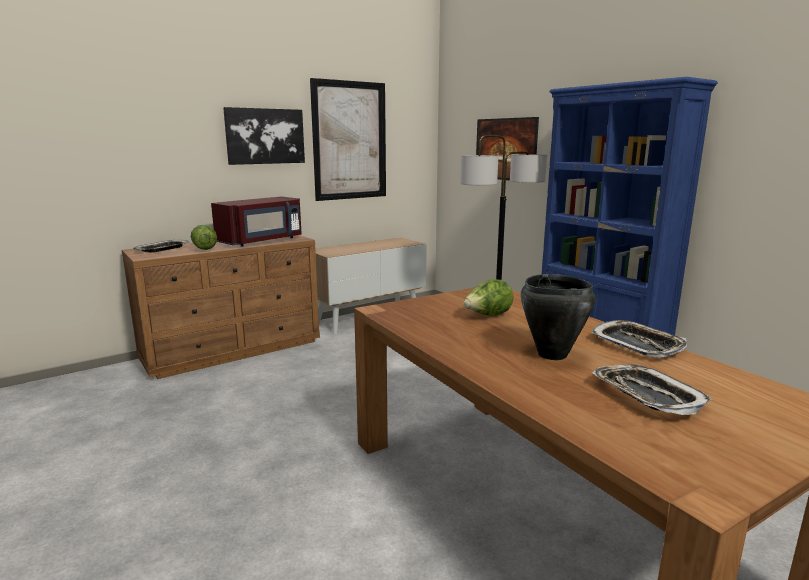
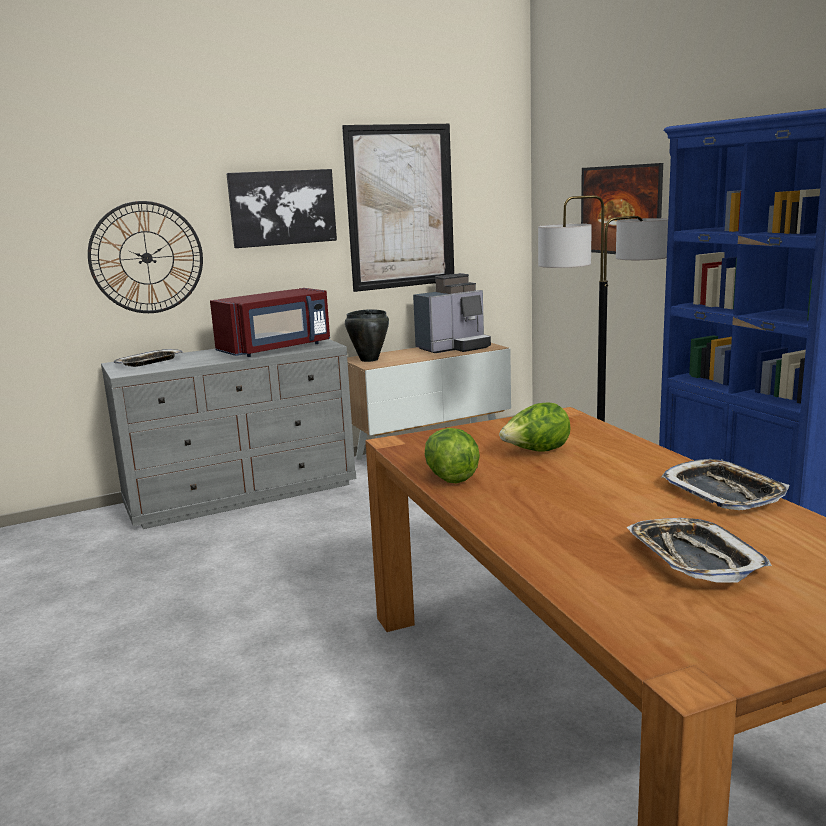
camera: 10 degrees right, 0 degrees up
(159, 168) = (146, 258): none -> wall clock
(204, 248) = (201, 360): lettuce -> lettuce (450, 477)
(234, 350) = (243, 494): brown dresser -> grey dresser
(386, 243) = (454, 347): none -> coffee machine
(552, 355) = (595, 504): black cooking pot -> black cooking pot (368, 360)

